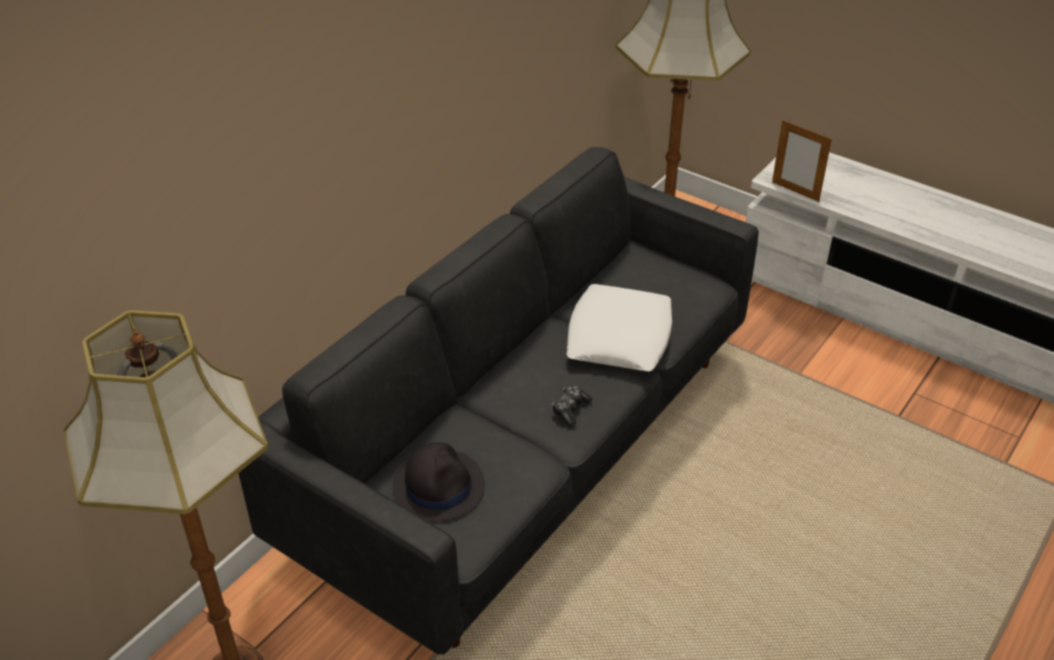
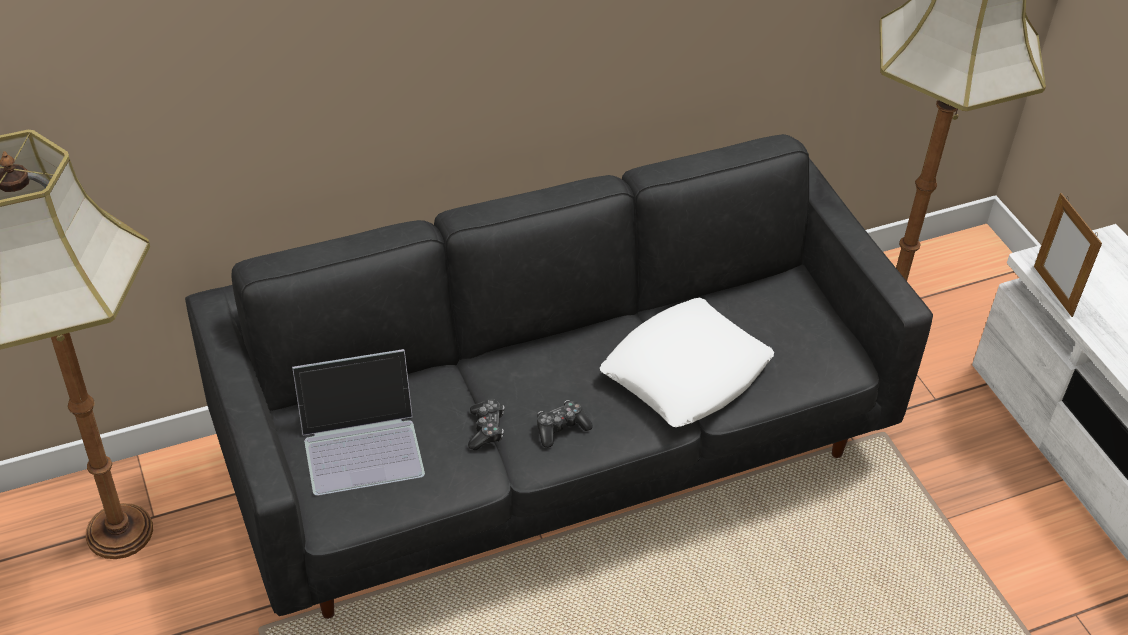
camera: 30 degrees right, 5 degrees up
(439, 486) = (362, 442): black hat -> laptop
(520, 435) = (486, 429): none -> game controller

